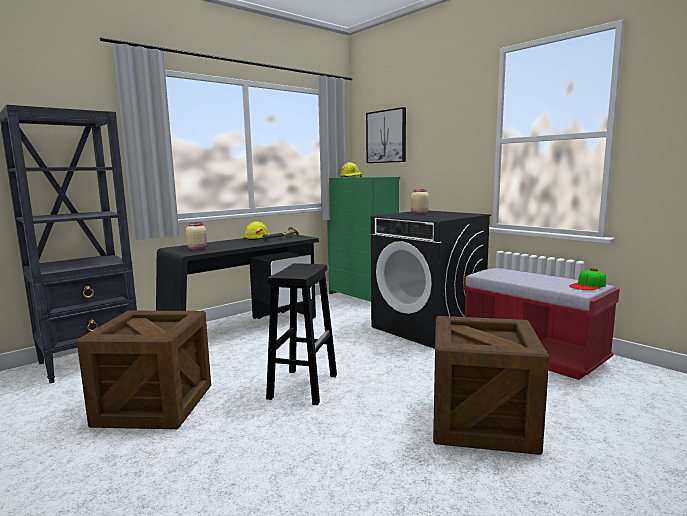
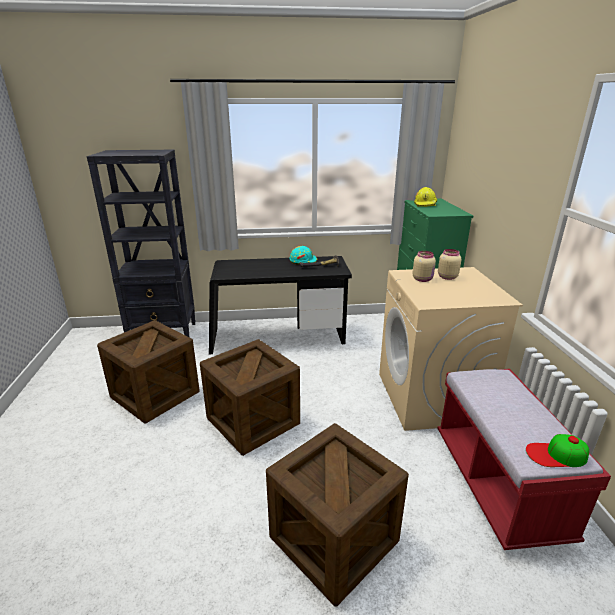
camera: 35 degrees right, 15 degrees up
(197, 248) = (236, 269): beige jar -> beige jar (423, 279)
(257, 238) = (303, 261): yellow hard hat -> turquoise hard hat
(303, 386) = (253, 421): black stool -> crate
(386, 136) = (472, 162): picture -> none
(428, 328) = (431, 398): black washing machine -> beige washing machine

